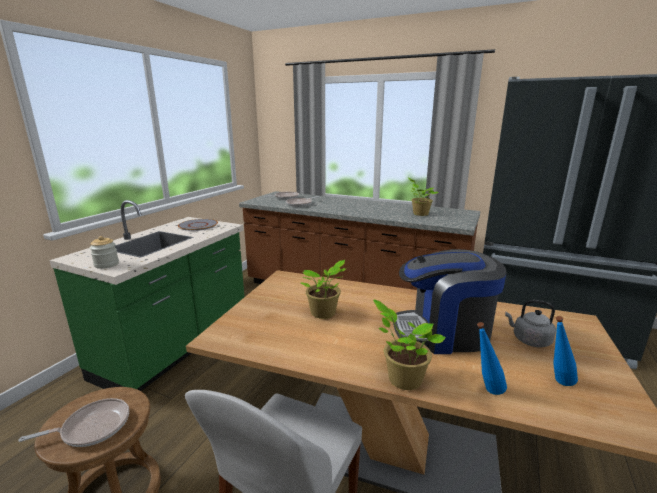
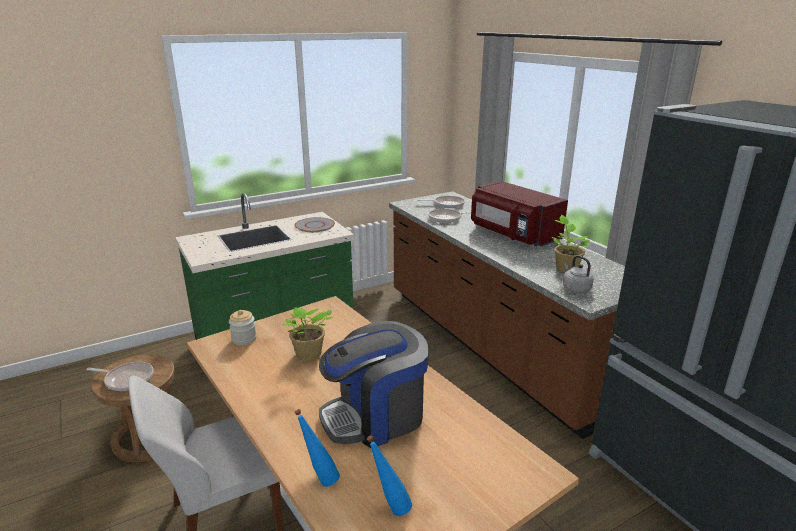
camera: 35 degrees right, 5 degrees up
(106, 264) = (200, 252): jar -> jar (244, 339)
(358, 204) = (513, 234): none -> red microwave
(402, 378) = (278, 436): potted plant -> none
(443, 332) = (375, 416): coffee machine -> coffee machine turned 60 degrees counterclockwise
(529, 340) = (442, 462): grey kettle -> grey kettle (575, 288)

